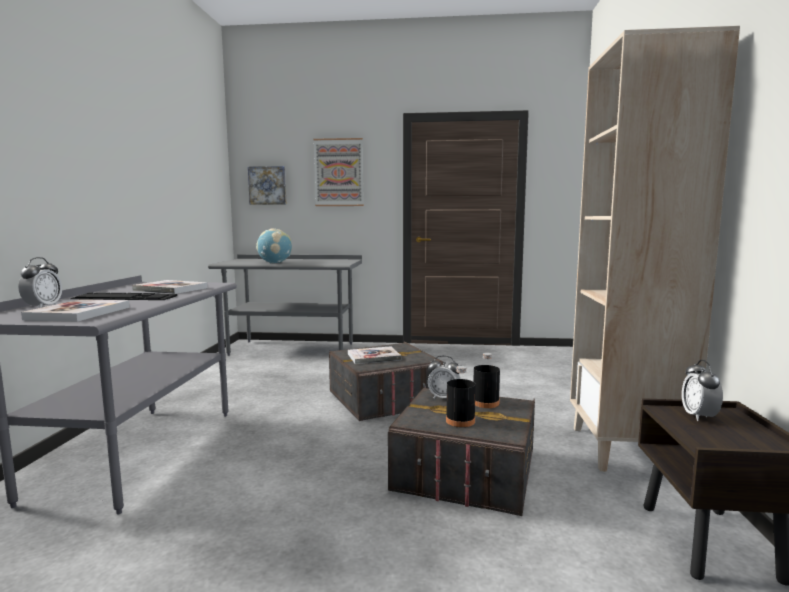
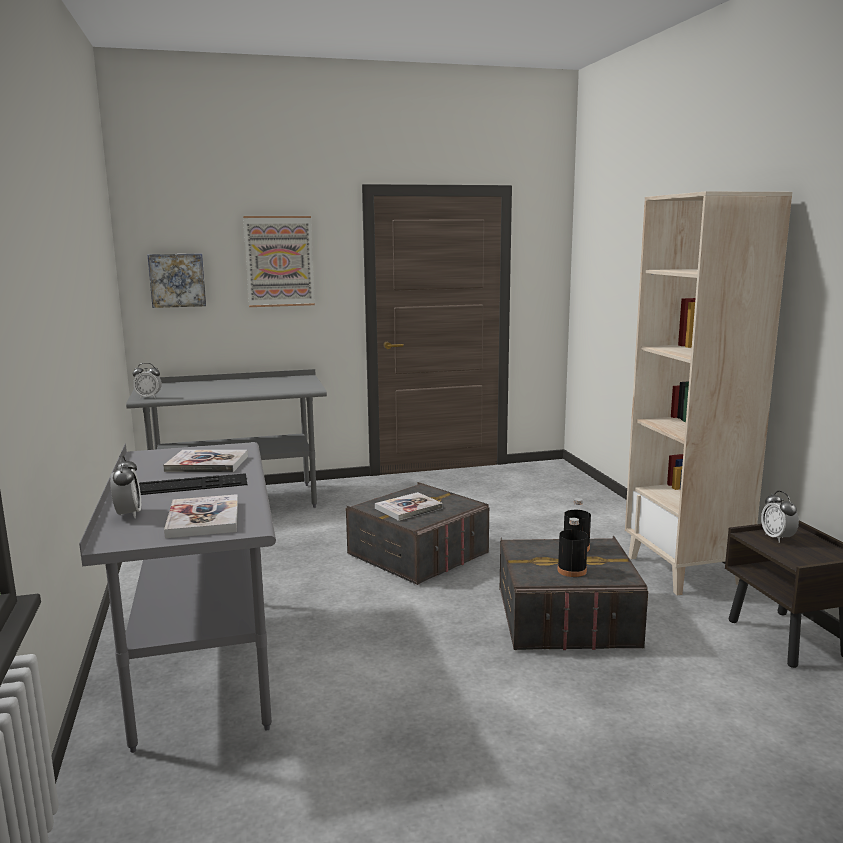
camera: 20 degrees left, 5 degrees up
(275, 263) = (218, 393): globe -> none
(443, 397) = (532, 548): alarm clock -> alarm clock (148, 397)

